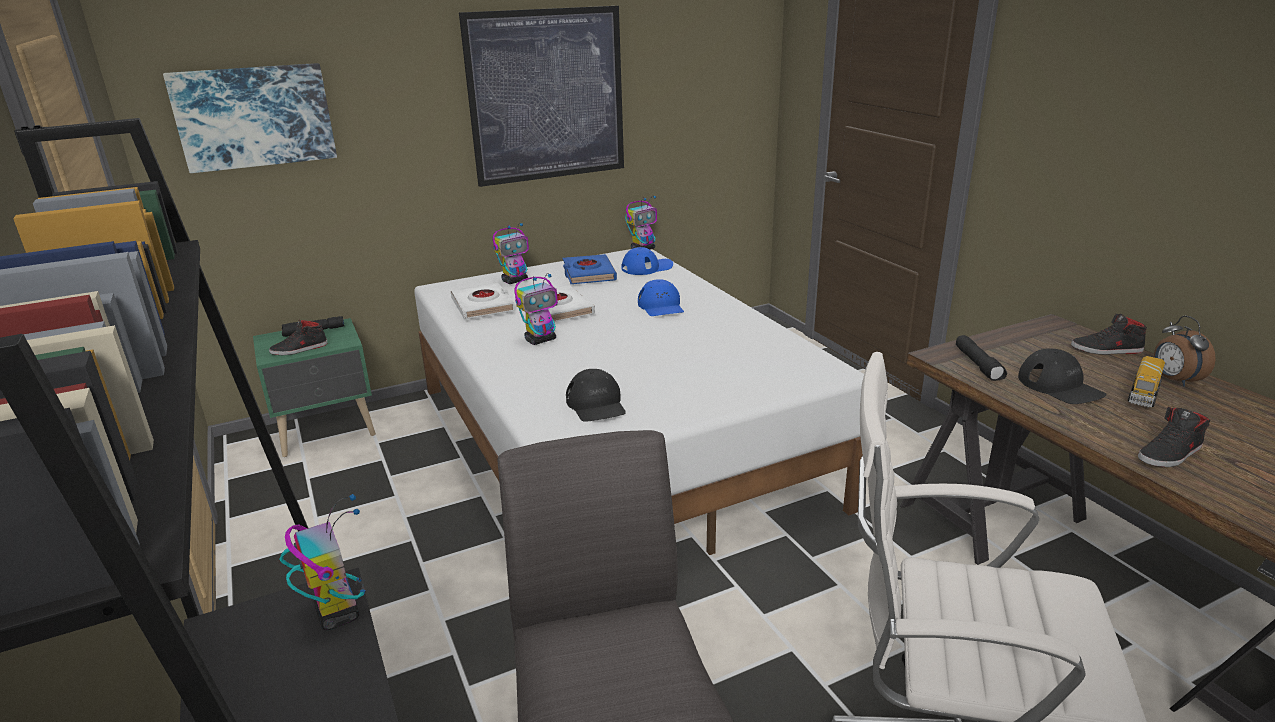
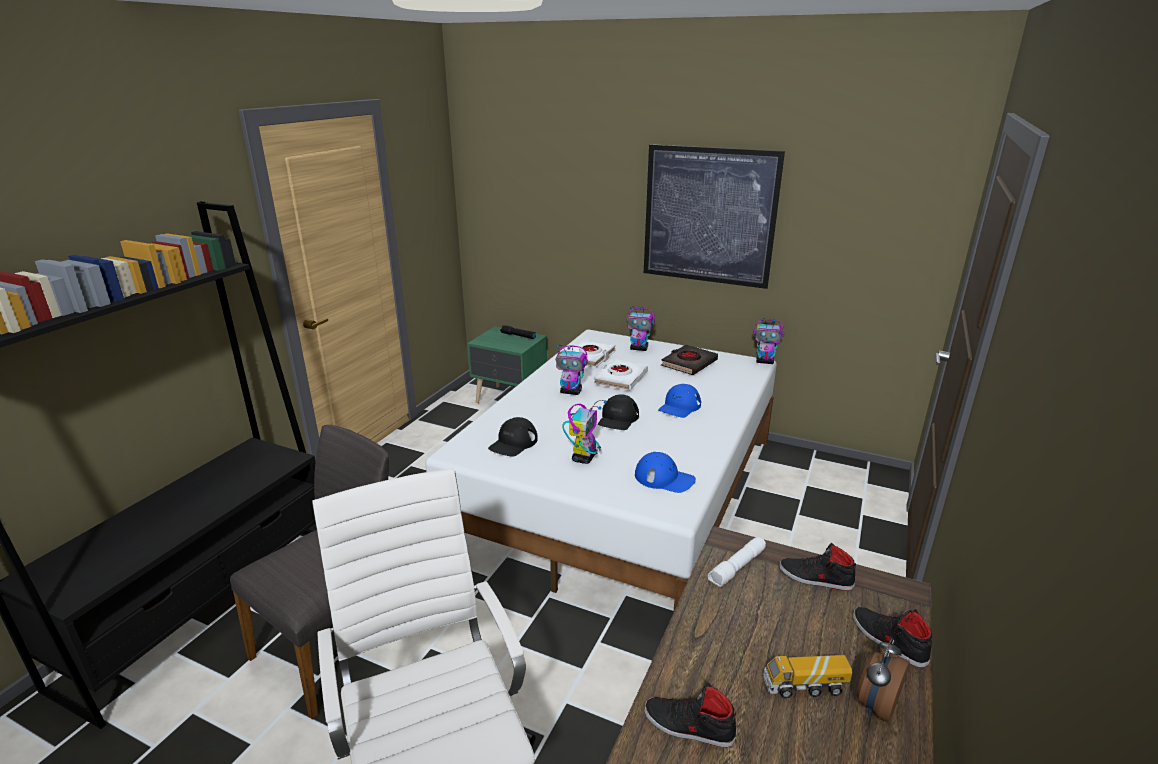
camera: 50 degrees right, 0 degrees up
(254, 116) = (516, 195): picture -> none
(299, 349) = (495, 343): black shoe -> black shoe (815, 578)
(337, 613) = (277, 467): toy robot -> toy robot (584, 457)
(588, 274) = (688, 363): blue book -> black book
(647, 267) = (735, 376): blue cap -> blue cap (664, 478)
(979, 365) = (737, 568): black flashlight -> white flashlight
(1060, 386) = (753, 626): black cap -> black cap (618, 419)

